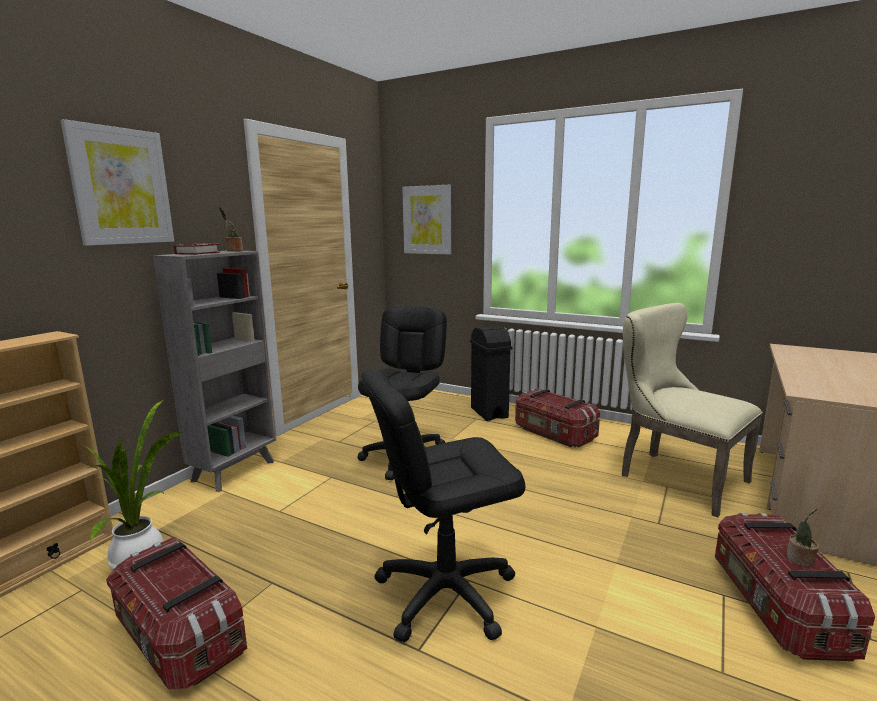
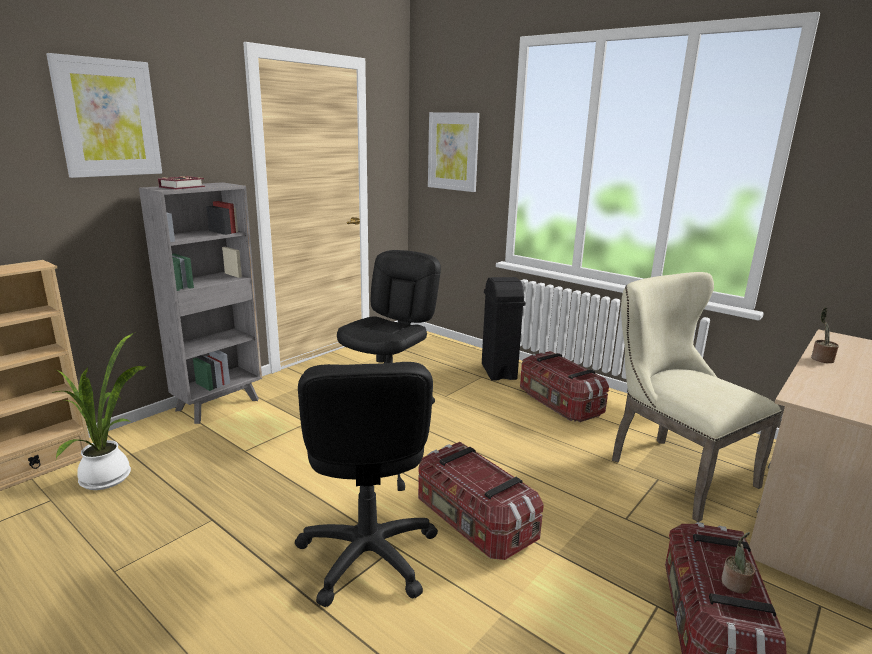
camera: 10 degrees right, 5 degrees up
(179, 637) = (115, 556): storage box -> storage box (473, 523)
(233, 251) = (222, 184): potted plant -> potted plant (821, 359)
(445, 592) = (367, 555): black office chair -> black office chair turned 90 degrees counterclockwise

